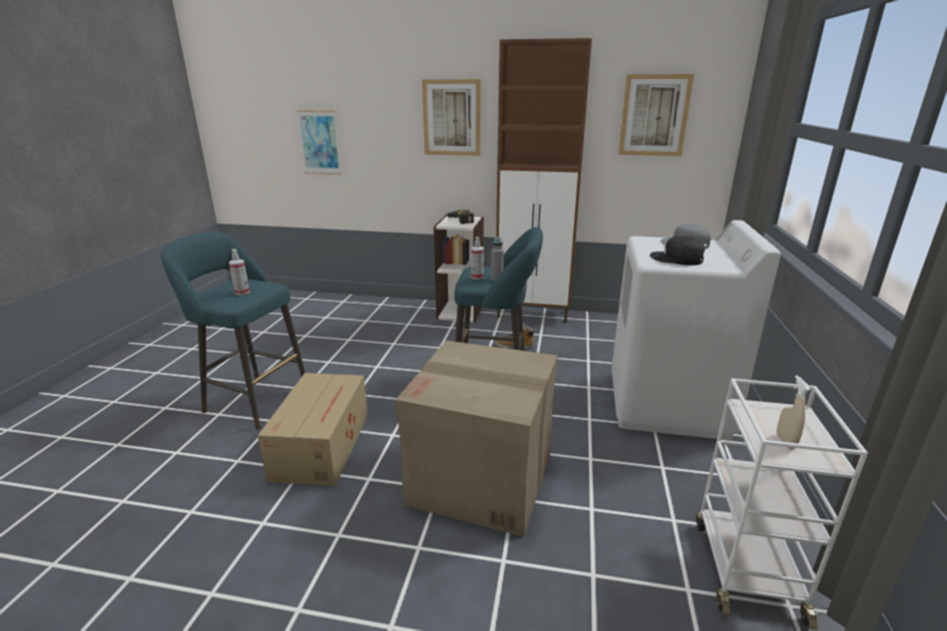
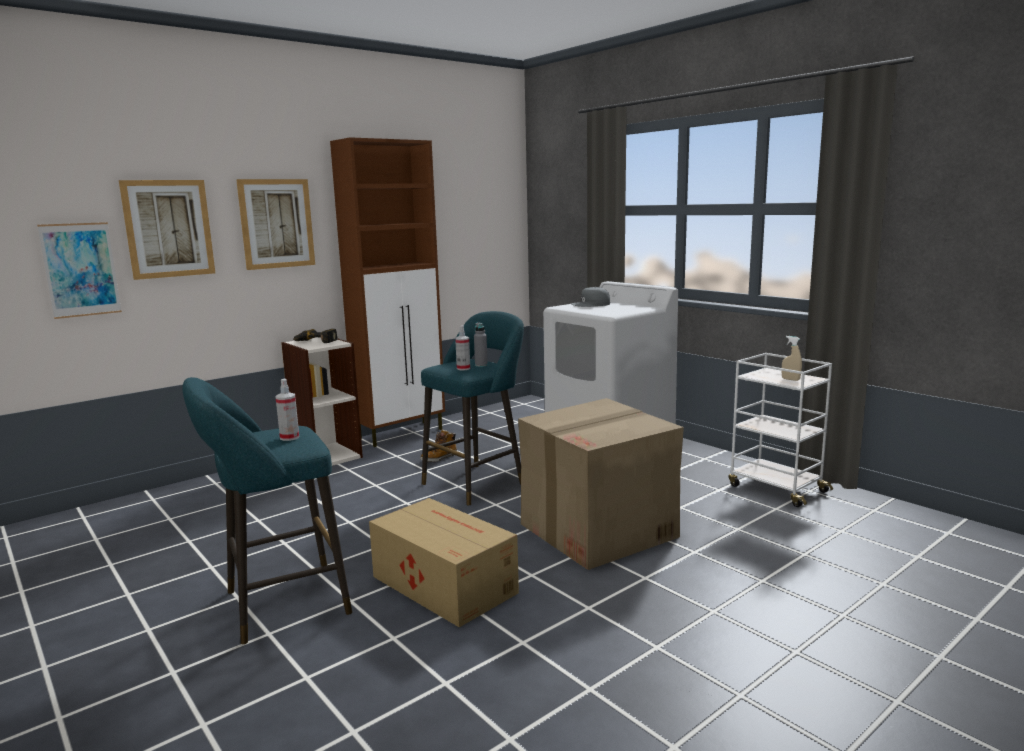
camera: 50 degrees left, 10 degrees down
(654, 115) = (467, 212): picture -> picture (168, 229)
(677, 259) = (614, 310): black cap -> none

